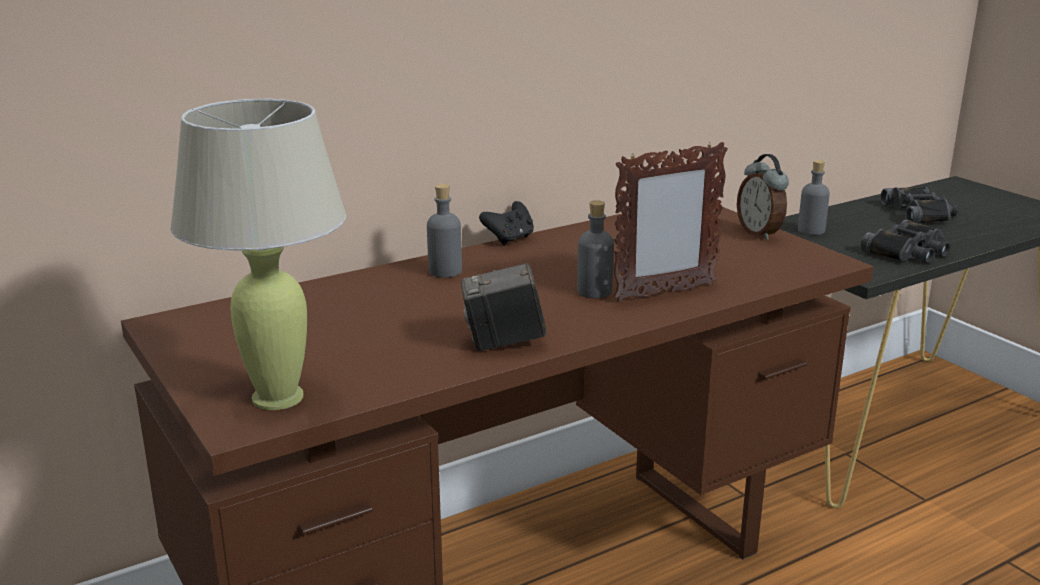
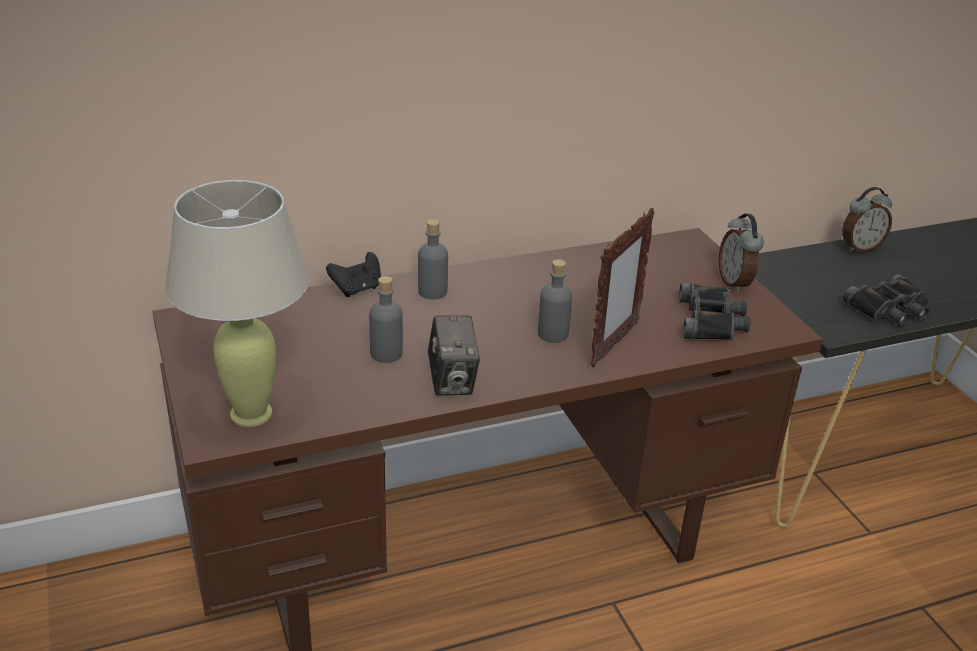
camera: 10 degrees right, 10 degrees up
(503, 342) = (452, 382): camera -> camera turned 105 degrees counterclockwise
(509, 239) = (503, 260): black game controller -> black game controller (357, 289)
(664, 293) = (613, 345): picture frame -> picture frame turned 45 degrees counterclockwise
(811, 230) = (807, 269): grey bottle -> grey bottle (386, 353)
(851, 210) = (860, 248): none -> alarm clock
(920, 213) = (926, 261): black binoculars -> black binoculars (711, 321)

